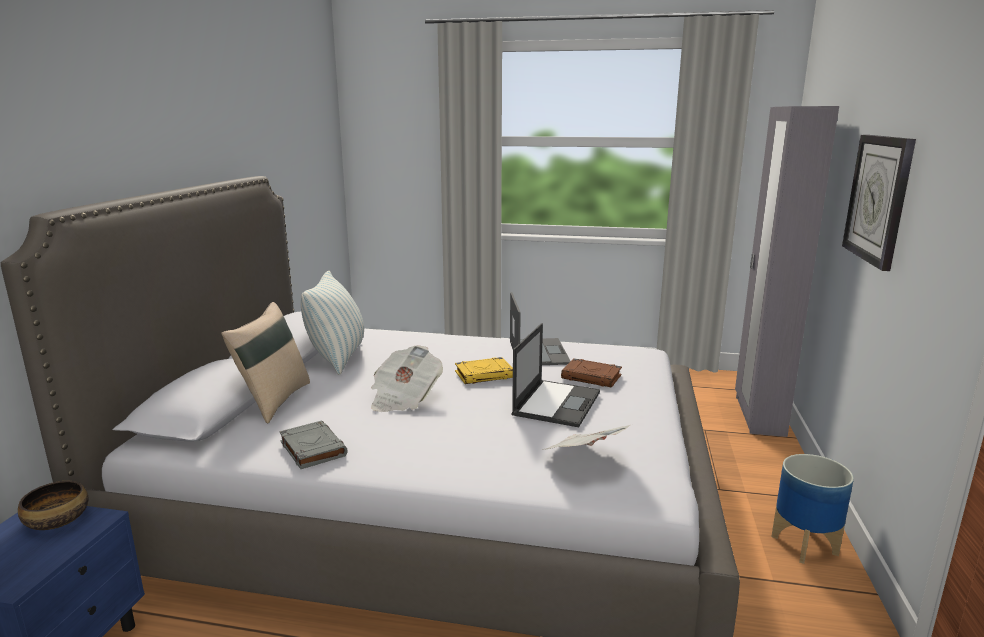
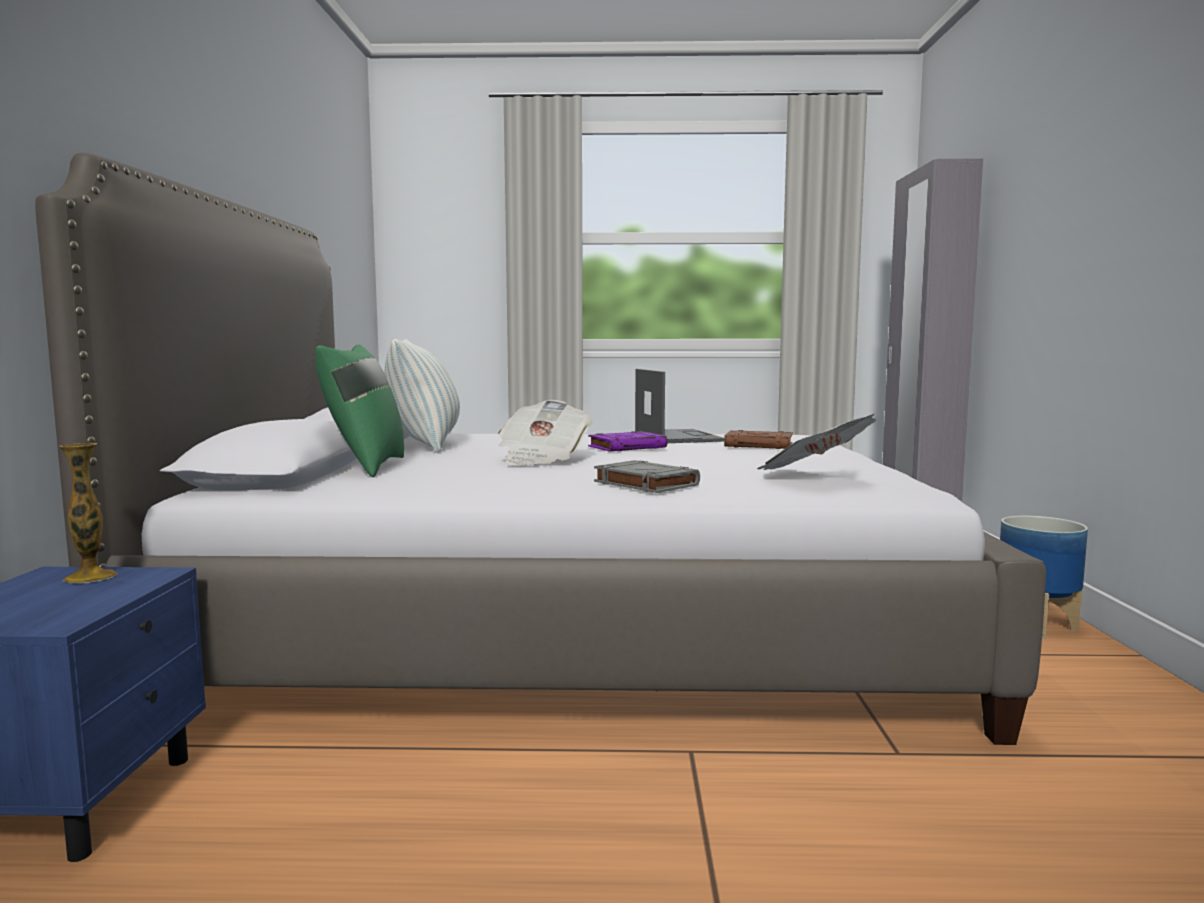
camera: 10 degrees left, 10 degrees down
(58, 520) = (90, 577): bowl -> vase
(273, 401) = (365, 466): beige pillow -> green pillow
(312, 448) = (453, 486): grey book -> grey book (644, 484)
(484, 374) = (627, 447): yellow book -> purple book
(557, 403) = (737, 455): laptop -> none
(878, 199) = (1057, 226): wall clock -> none

